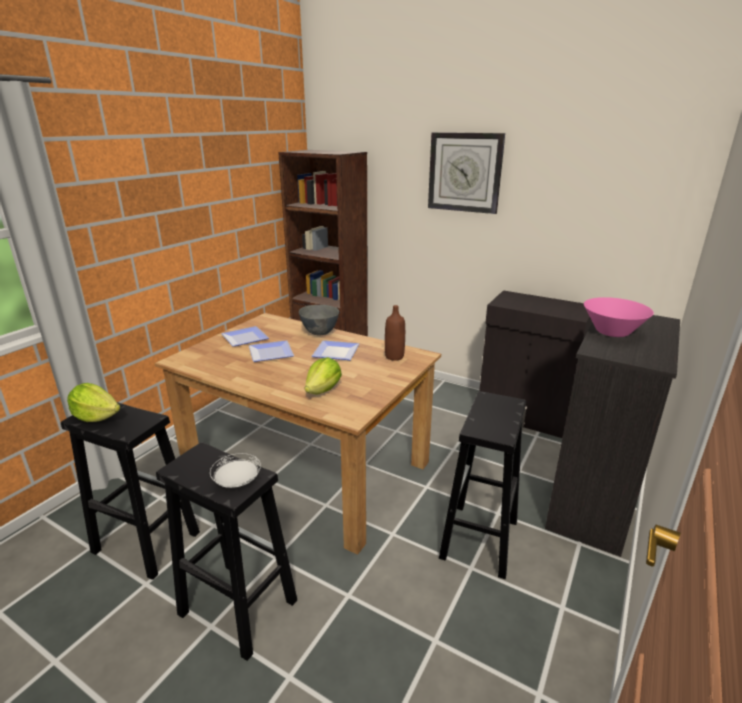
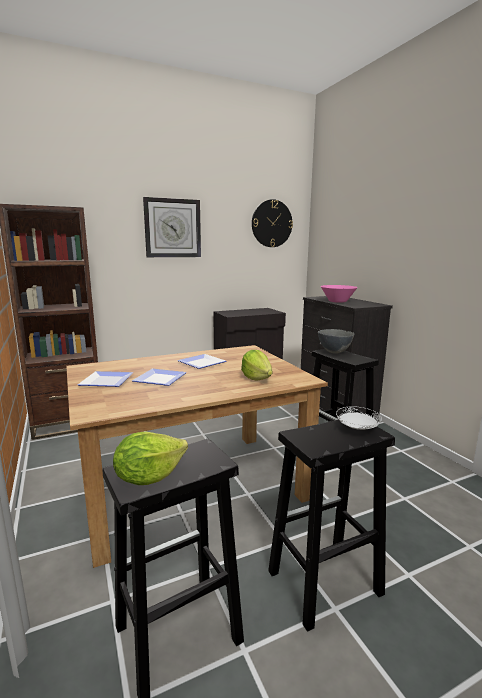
camera: 55 degrees left, 10 degrees down
(320, 333) = (157, 360): grey bowl -> grey bowl (334, 352)
(394, 356) = (239, 353): brown bottle -> none
(630, 168) = (271, 223): none -> wall clock

